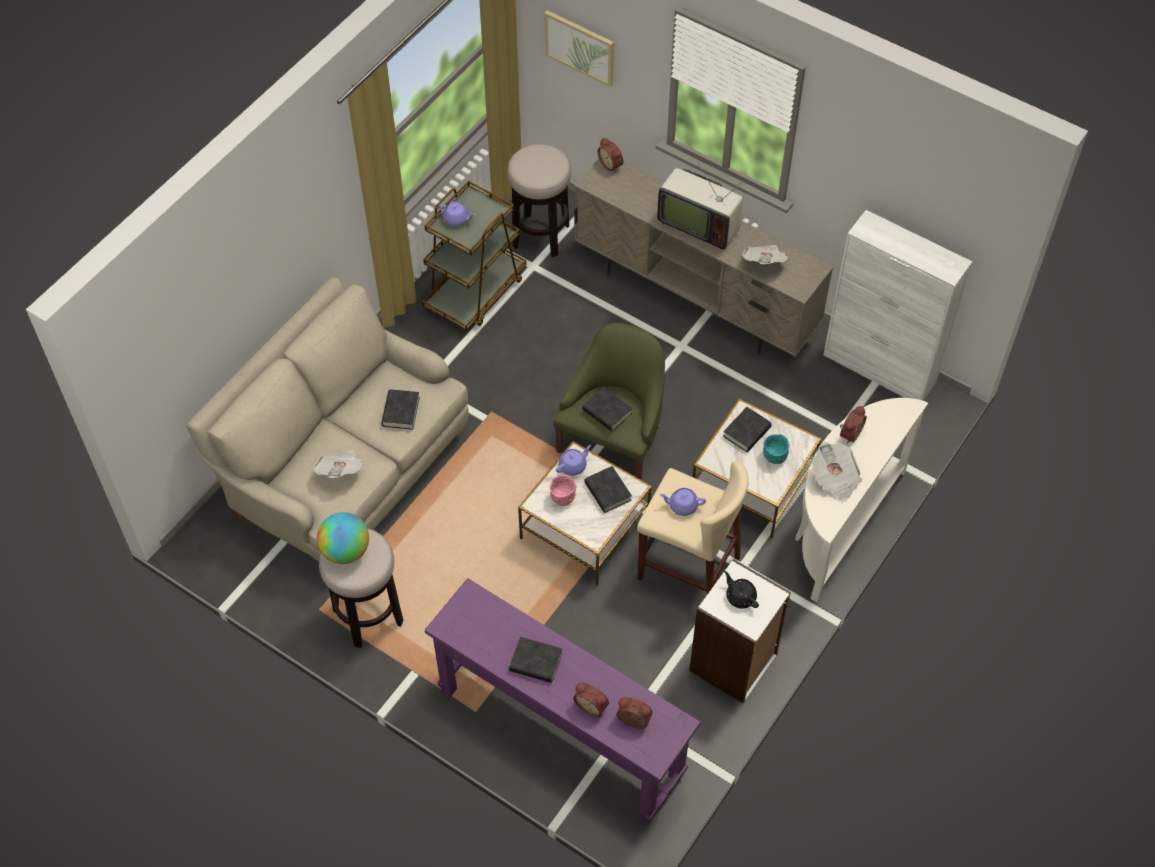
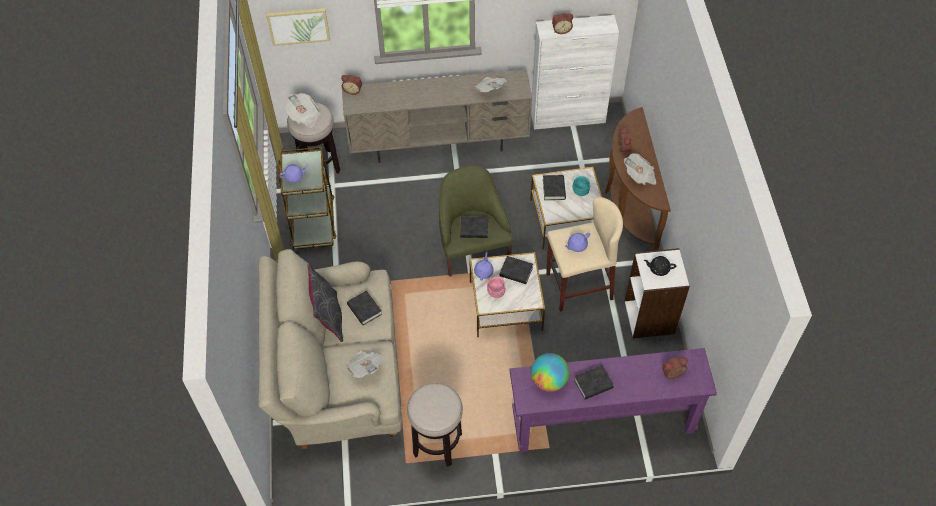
camera: 40 degrees left, 0 degrees up
(345, 551) = (426, 406): globe -> globe (548, 381)
(359, 394) = (329, 318): none -> grey pillow
(533, 160) = (304, 116): none -> newspaper
(592, 705) = (644, 383): alarm clock -> alarm clock (561, 30)
(698, 224) = (434, 92): television -> none
(839, 524) = (628, 209): white console table -> brown console table

